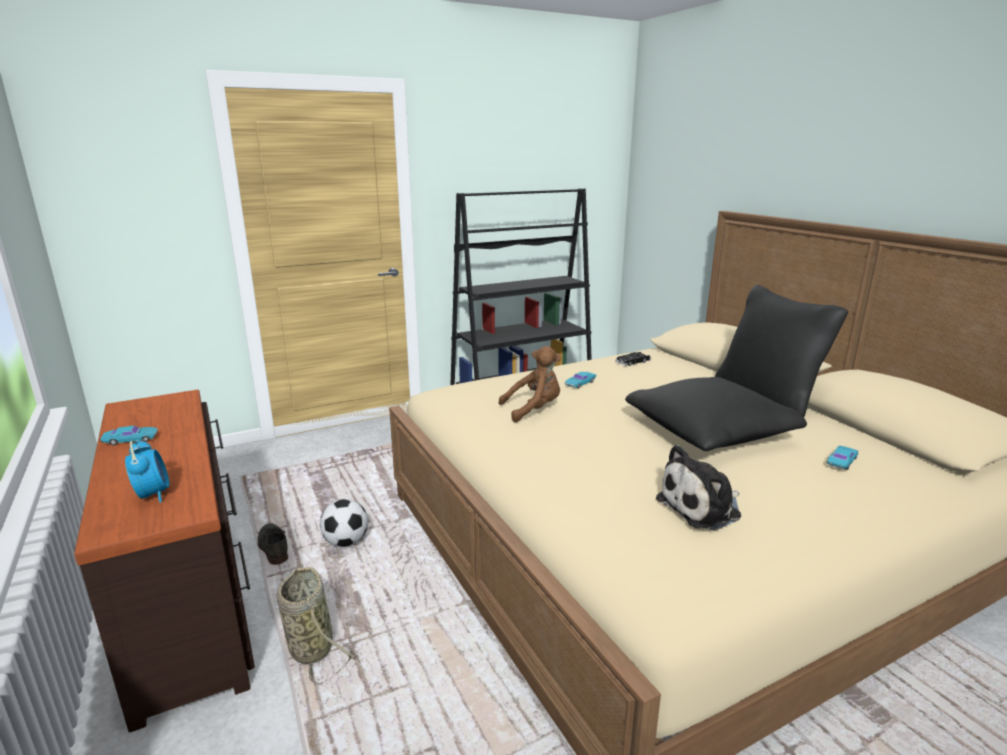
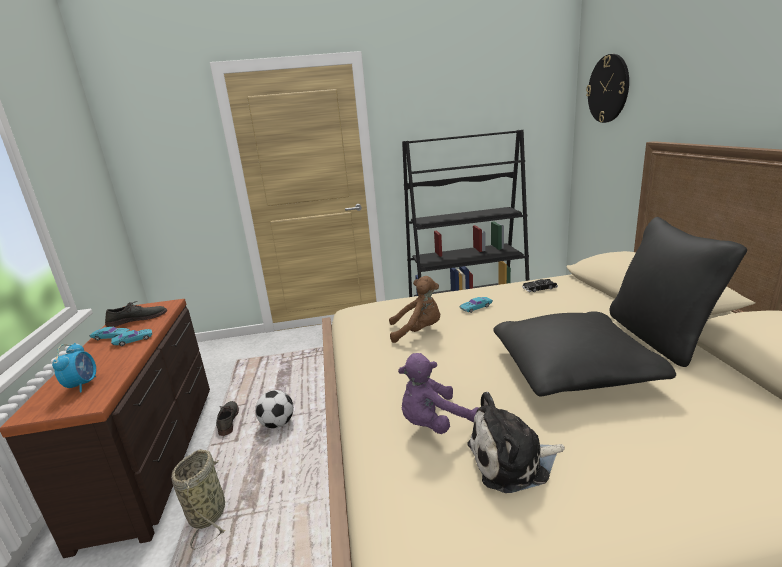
camera: 20 degrees right, 0 degrees up
(150, 417) = (137, 319): none -> grey shoe
(613, 488) = (435, 424): none -> purple plush toy
(670, 151) = (608, 89): none -> wall clock
(841, 461) = (713, 424): turquoise toy car -> turquoise toy car (133, 340)

